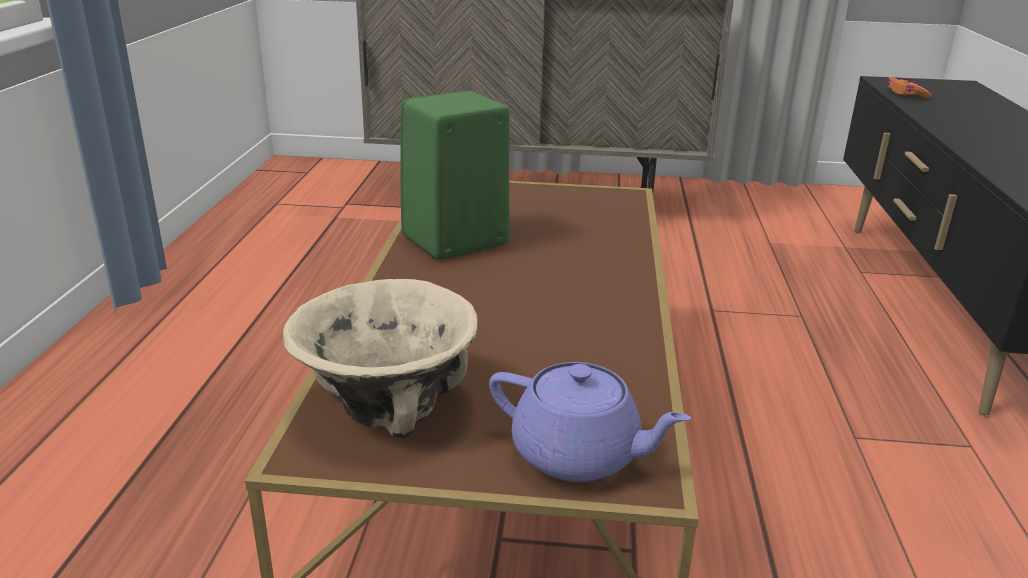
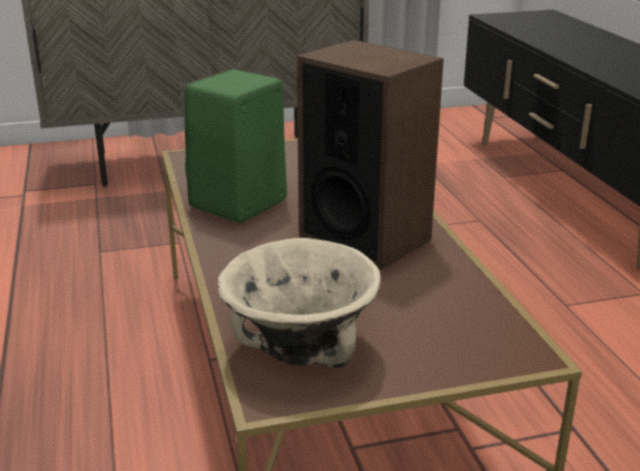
camera: 20 degrees left, 0 degrees up
(560, 300) = (365, 237): none -> speaker
(578, 455) = (471, 349): purple teapot -> none
(905, 94) = (514, 27): orange game controller -> none

